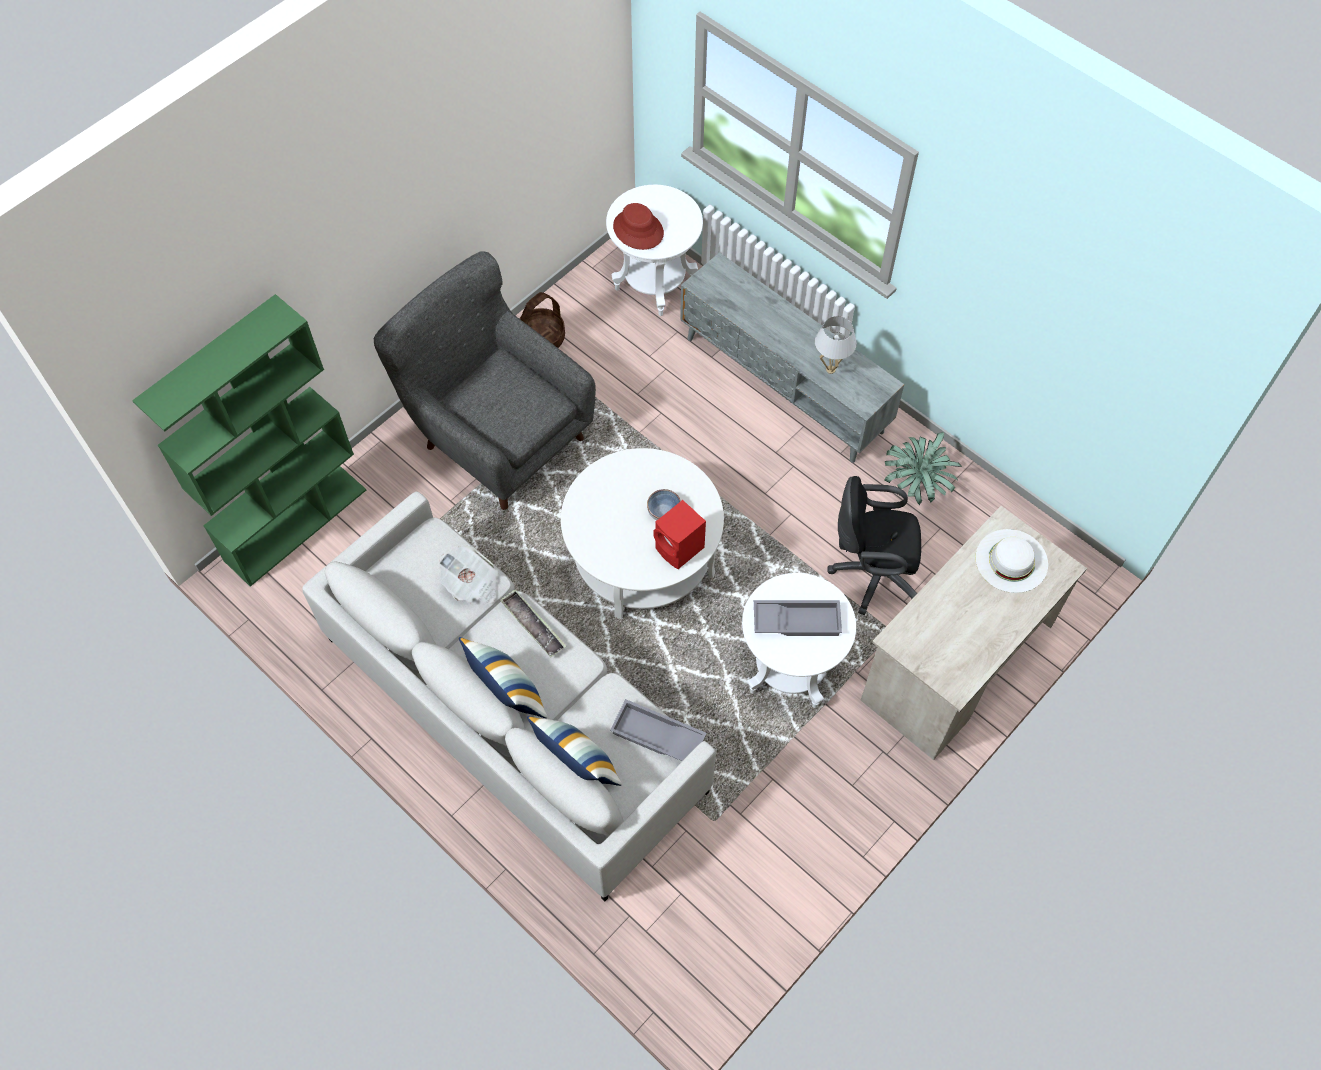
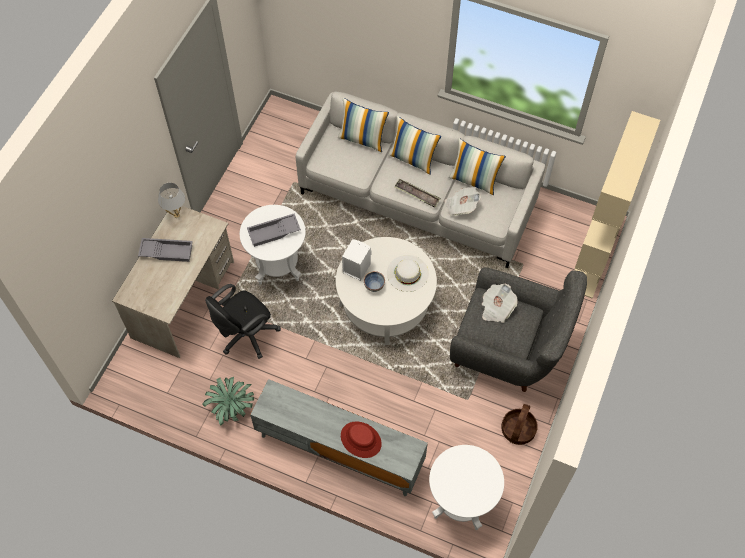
camera: 160 degrees right, 0 degrees up
(295, 524) = (594, 257): green bookcase -> beige bookcase
(426, 620) = (474, 180): none -> pillow
(504, 414) = (496, 308): none -> newspaper
(638, 230) = (474, 467): red hat -> red hat (361, 439)
(656, 736) = (329, 163): grey tray -> grey tray (167, 251)
(680, 549) = (356, 267): red speaker -> white speaker
(830, 370) = (302, 408): white table lamp -> white table lamp (176, 215)
(871, 574) = (245, 336): black office chair -> black office chair turned 150 degrees clockwise
(1011, 560) = (157, 291): white hat -> white hat (407, 273)

